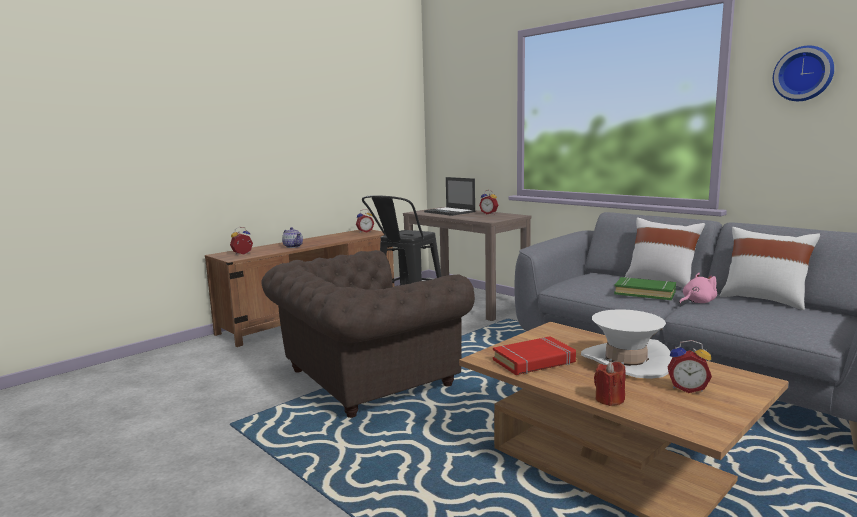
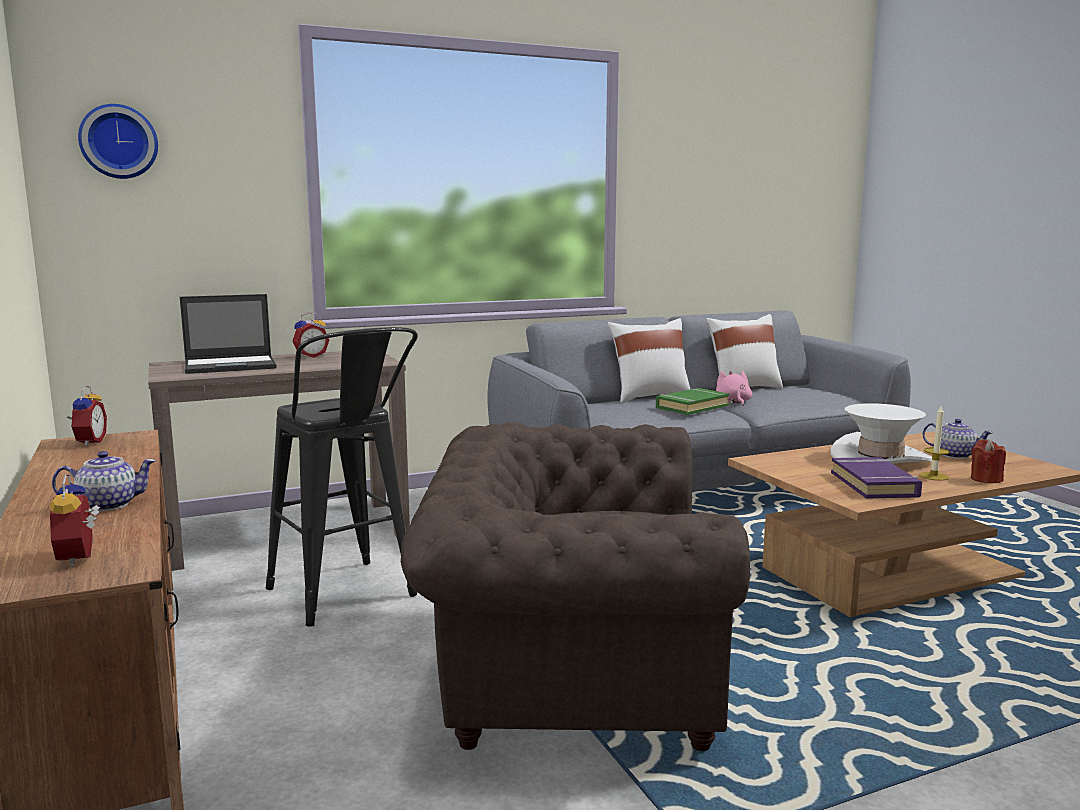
camera: 70 degrees left, 0 degrees up
(363, 379) = (567, 673): brown armchair -> brown armchair turned 105 degrees clockwise
(534, 361) = (874, 484): red book -> purple book
(590, 380) = (933, 476): none -> candle
(687, 388) = (954, 455): alarm clock -> teapot
(803, 74) = (682, 157): wall clock -> wall clock (119, 142)

